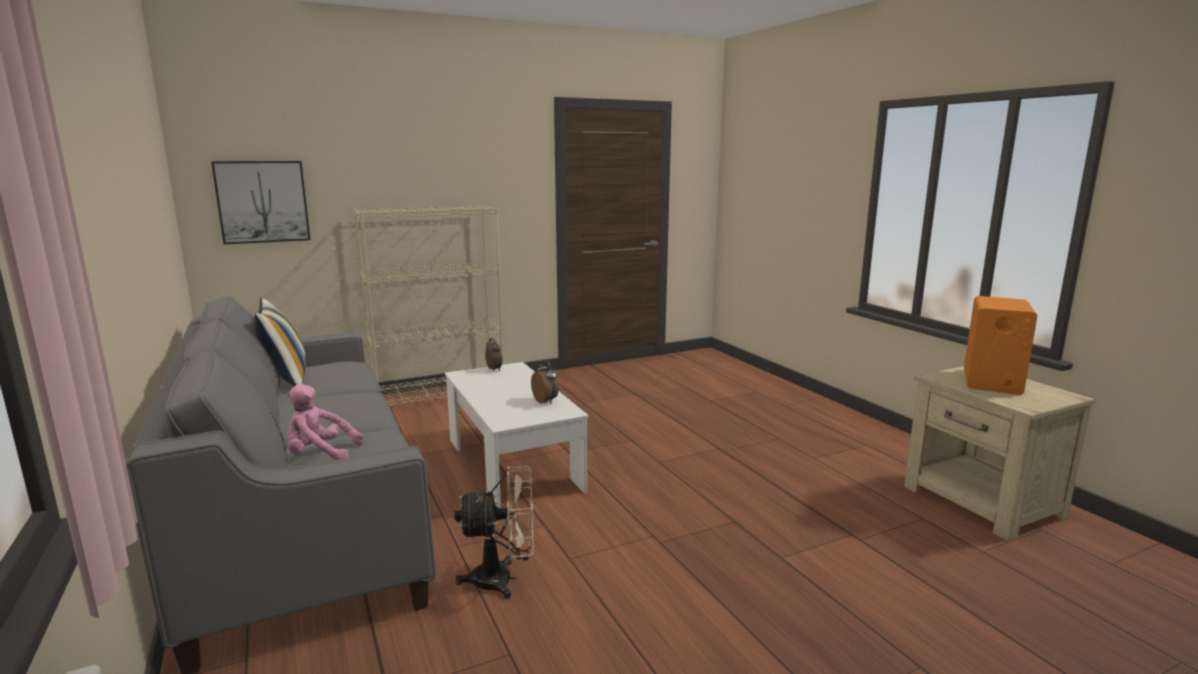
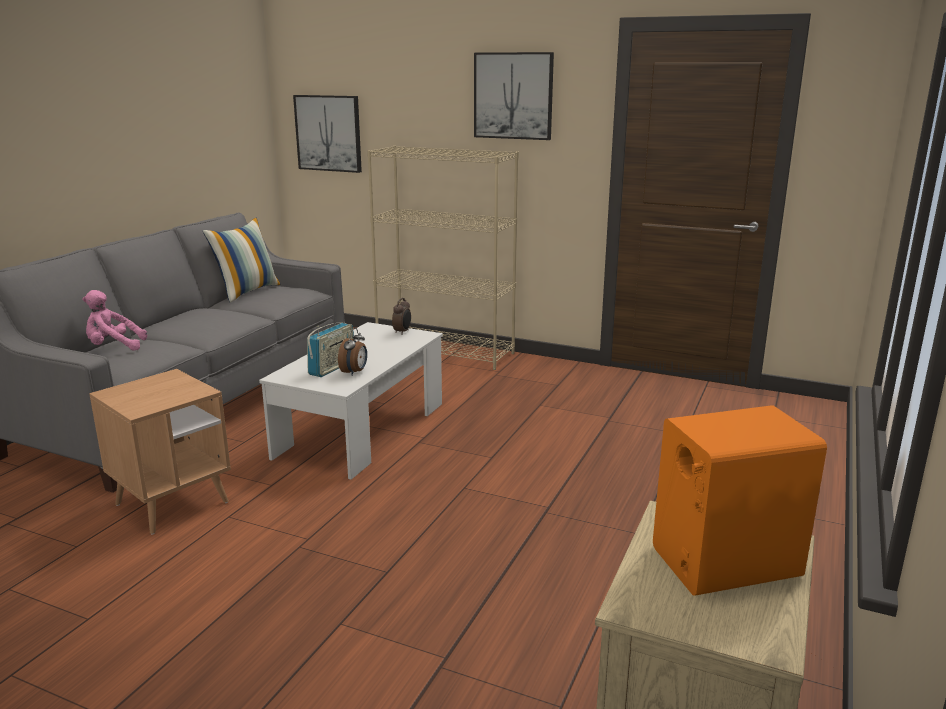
camera: 50 degrees right, 5 degrees up
(320, 455) = (114, 347): pink plush toy -> pink plush toy turned 60 degrees counterclockwise
(472, 157) = (513, 96): none -> picture
(503, 579) = (172, 503): beige fan -> brown side table
(521, 404) = (332, 368): none -> radio

